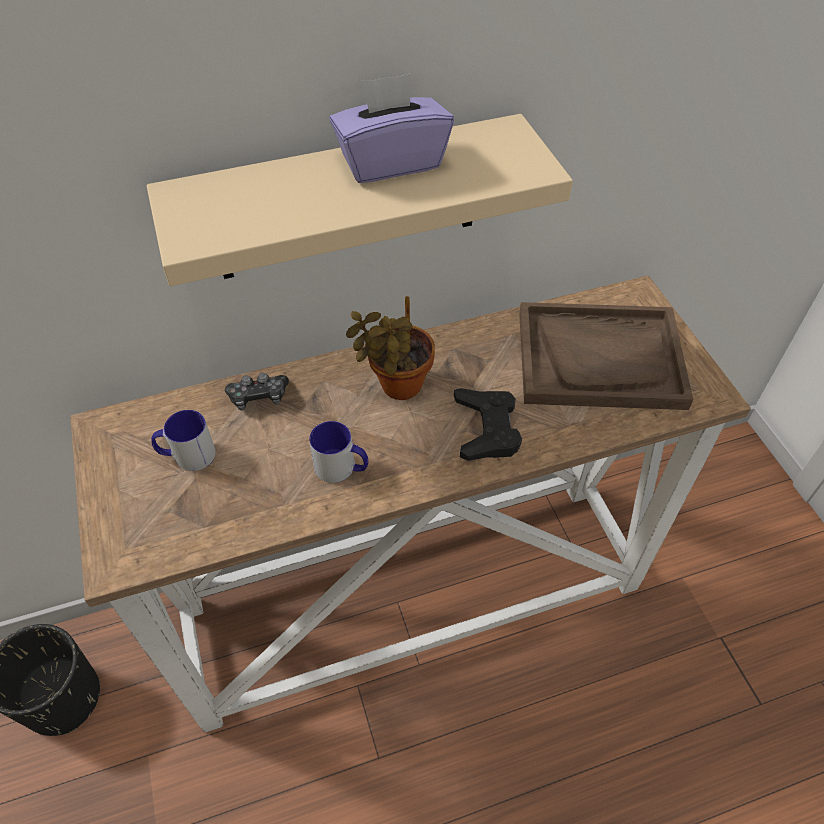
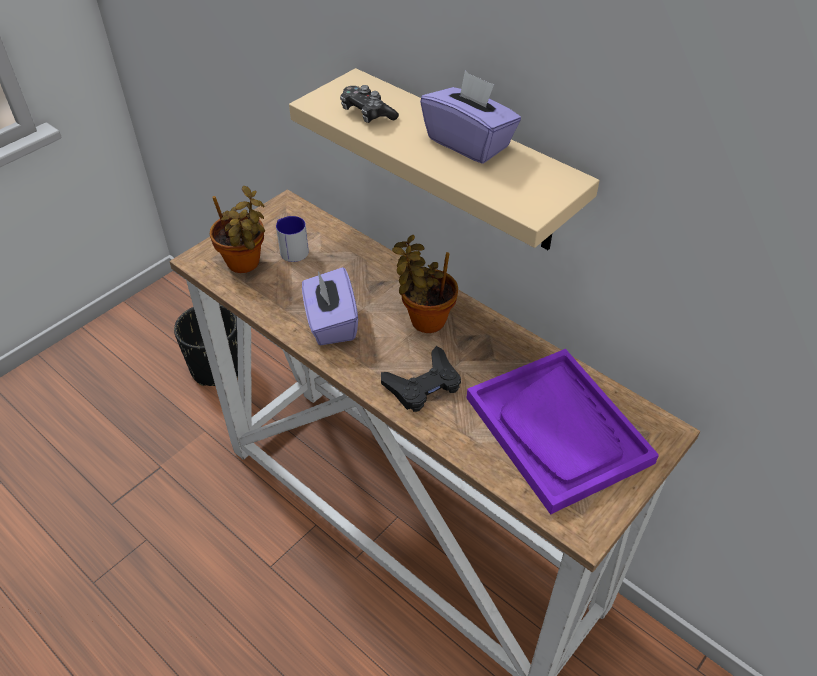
camera: 60 degrees right, 5 degrees down
(173, 513) = (245, 265): none -> potted plant
(258, 397) = (360, 257): game controller -> game controller (367, 113)
(342, 468) = (331, 323): mug -> purple tissue box
(600, 358) = (558, 430): brown tray -> purple tray

